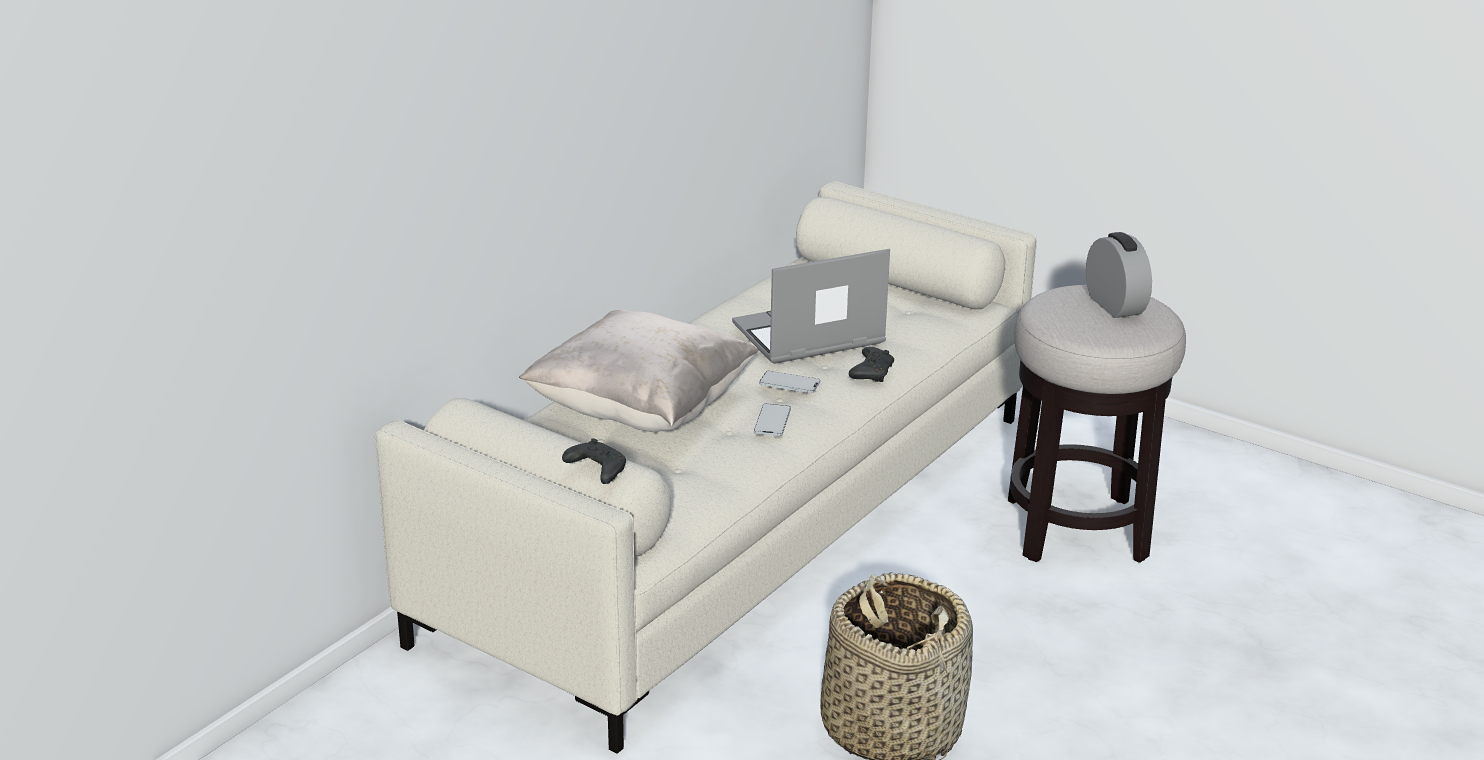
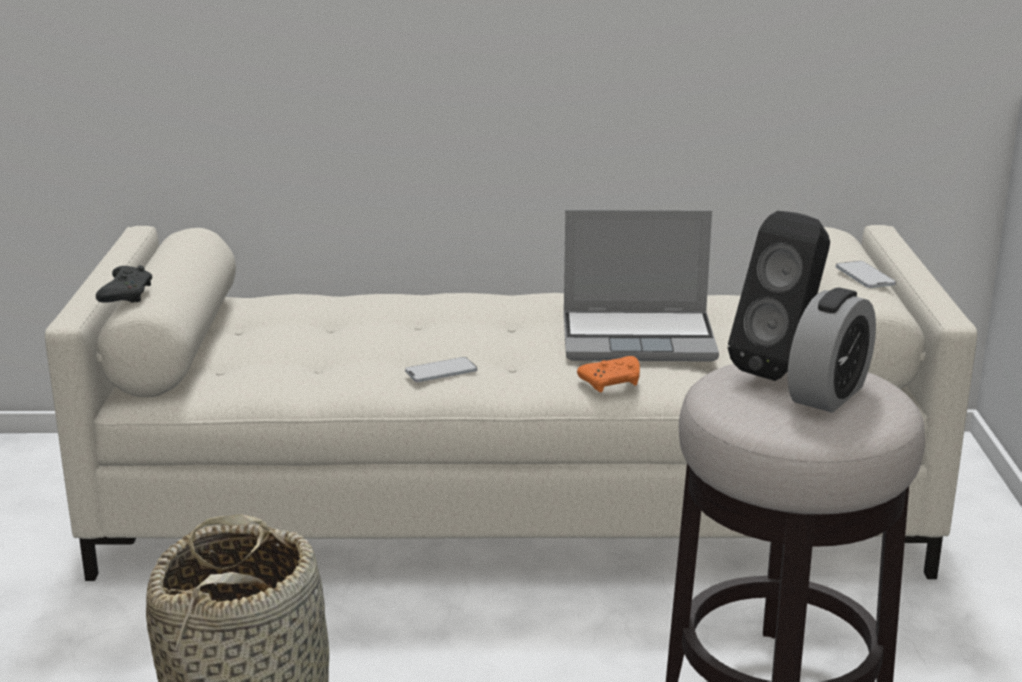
camera: 55 degrees right, 5 degrees down
(641, 411) = (386, 323): beige pillow -> none
(789, 383) = (528, 357): phone -> phone (864, 276)
(807, 336) = (640, 338): laptop -> laptop turned 150 degrees clockwise
(872, 372) = (612, 383): black game controller -> orange game controller
(1063, 302) = (781, 368): none -> black speaker

